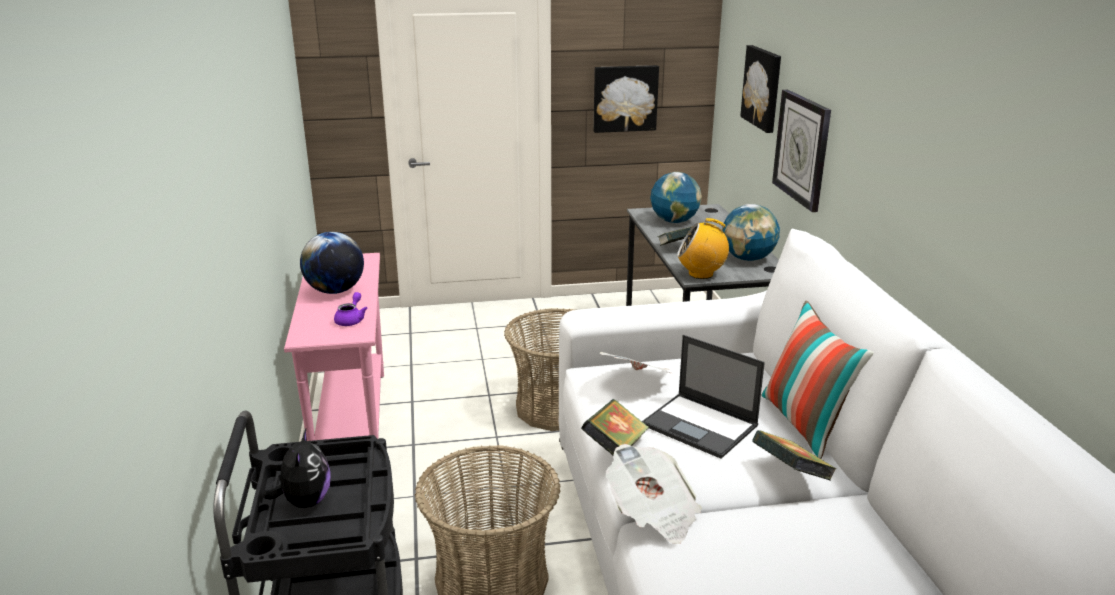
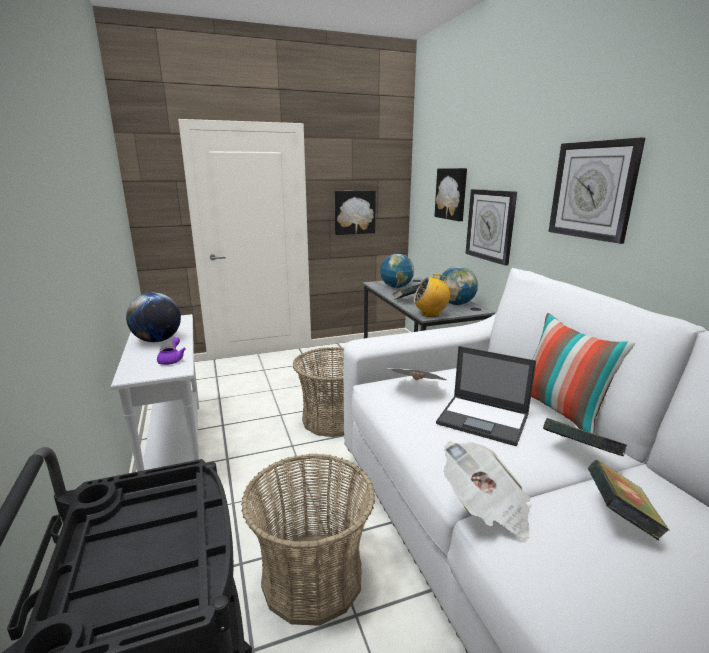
camera: 10 degrees left, 5 degrees down
(305, 501) = (121, 552): plush toy -> none
(351, 424) = (175, 447): pink console table -> white console table
(615, 447) = (422, 445): book -> book (619, 517)
(901, 135) = (593, 190): none -> wall clock

